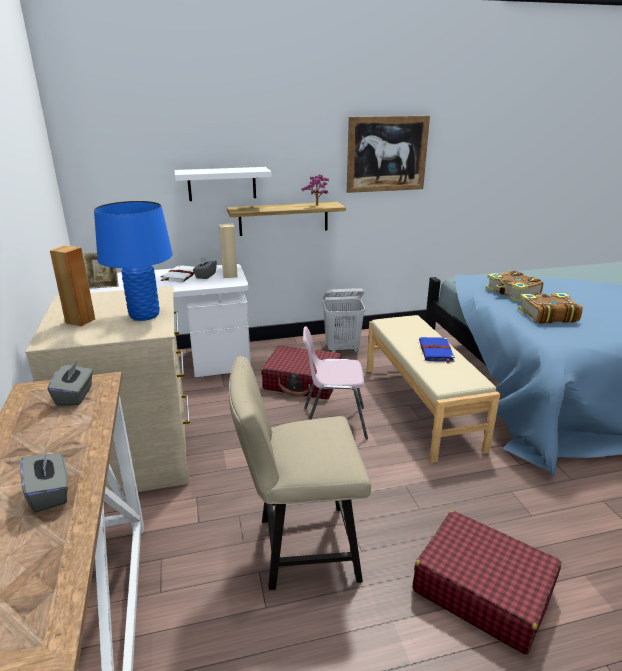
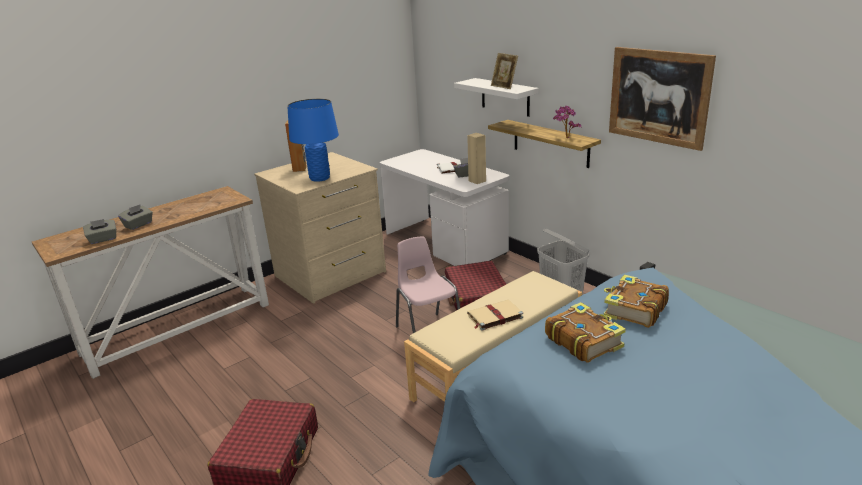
camera: 65 degrees right, 0 degrees up
(75, 396) = (220, 200): grey tissue box -> grey tissue box (103, 239)
(104, 286) = (407, 158): picture frame -> picture frame (504, 86)
(299, 548) = (275, 364): beige chair -> none
(436, 351) = (494, 316): blue book -> beige book

